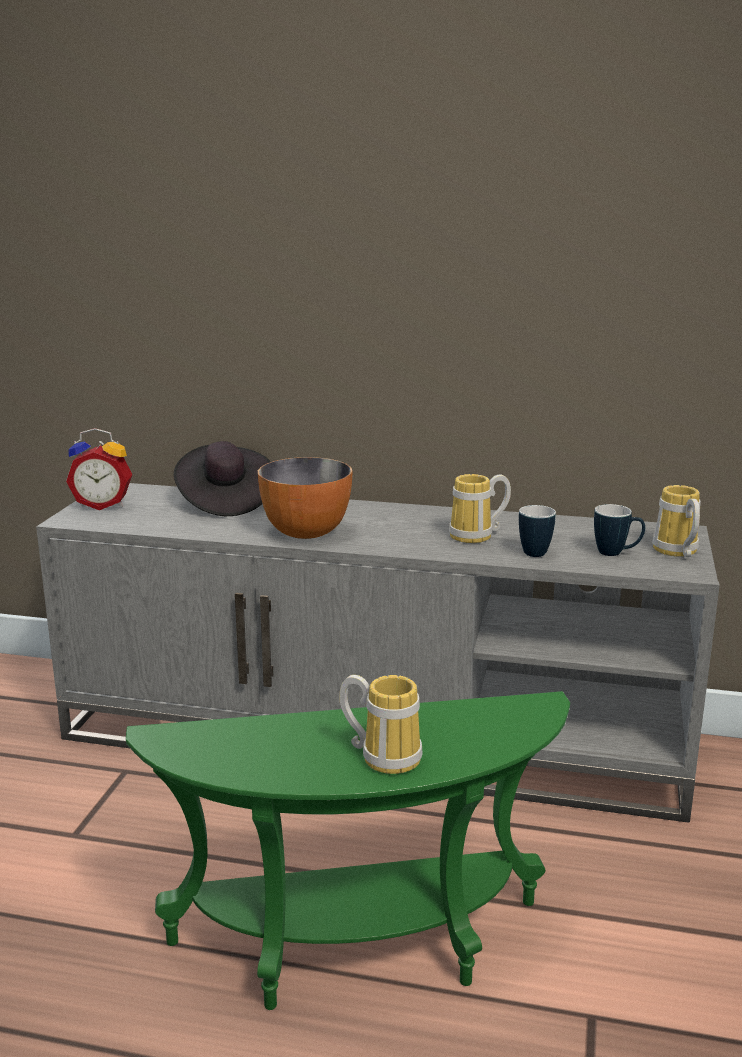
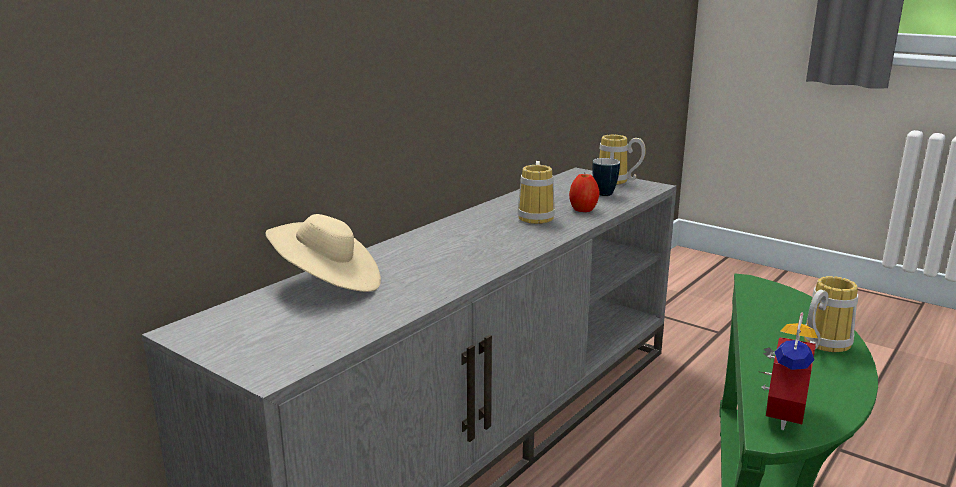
camera: 65 degrees left, 0 degrees up
(103, 505) = (242, 345): alarm clock -> alarm clock (778, 414)
(225, 501) = (327, 283): black hat -> beige hat
(306, 532) = (466, 265): bowl -> none
(531, 551) = (583, 210): mug -> apple

